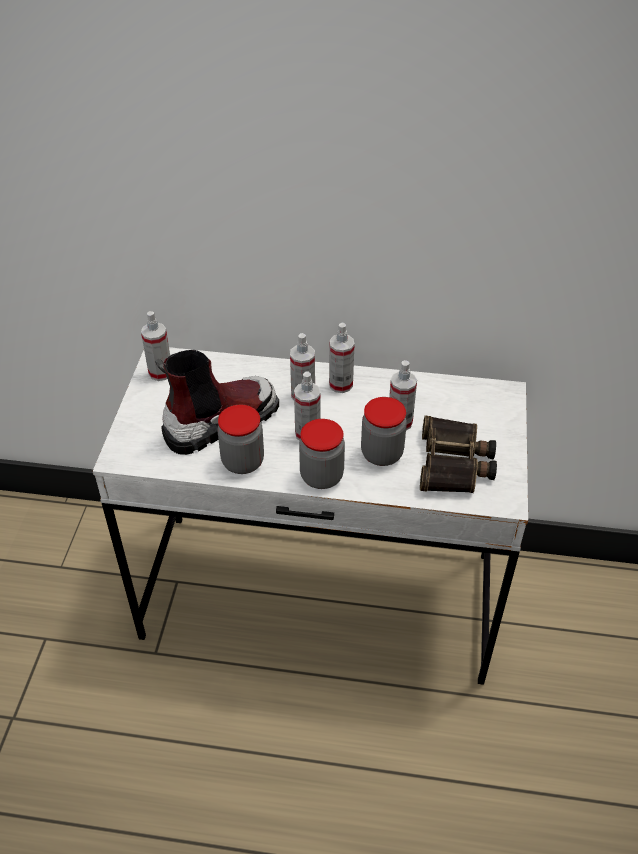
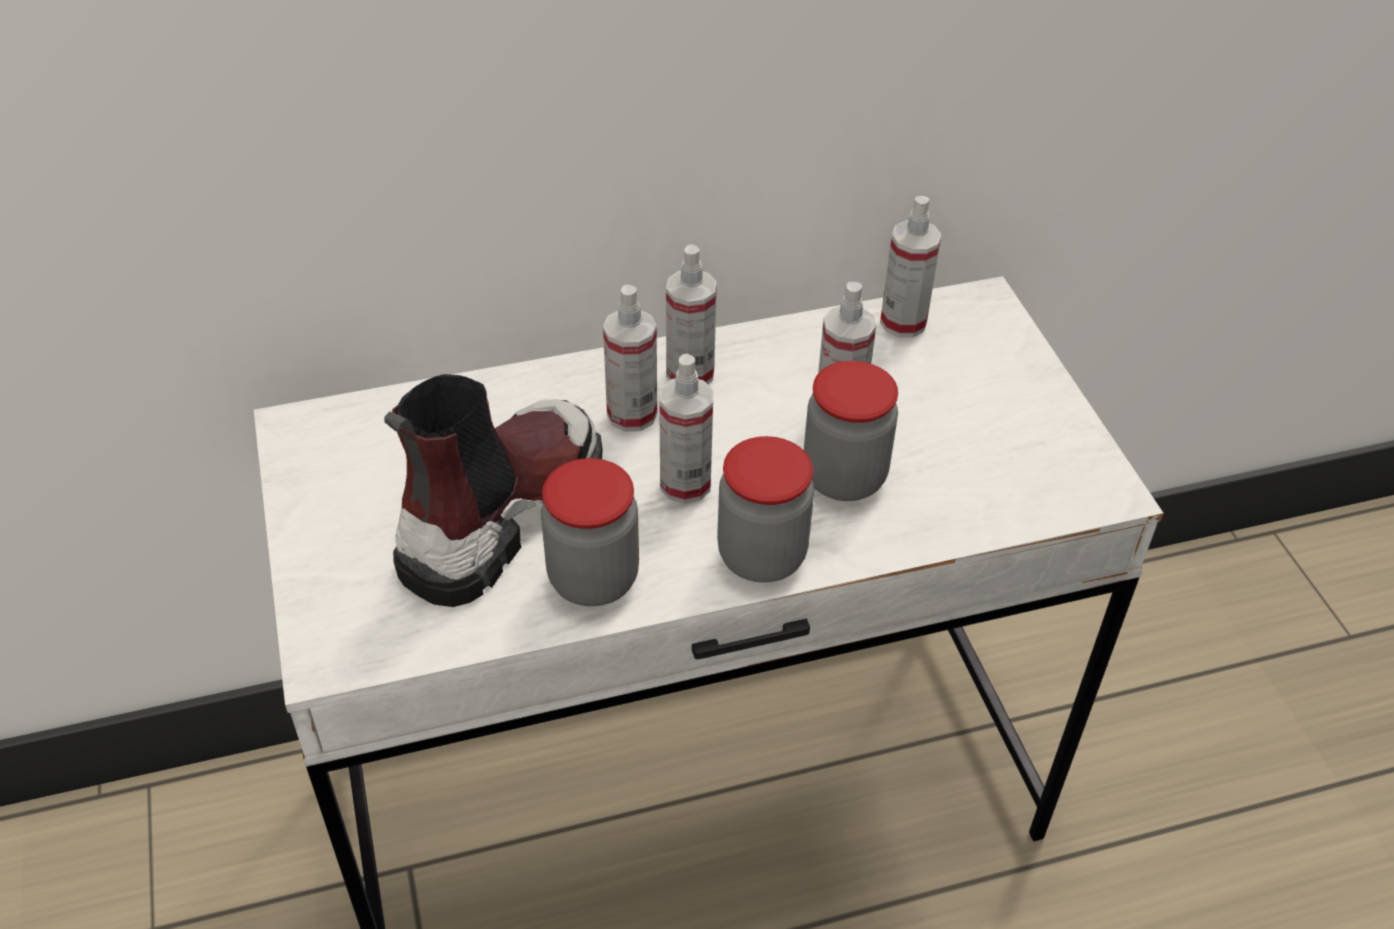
camera: 25 degrees left, 0 degrees up
(160, 372) = (319, 455): spray bottle -> spray bottle (903, 322)
(455, 463) = (981, 453): binoculars -> none

